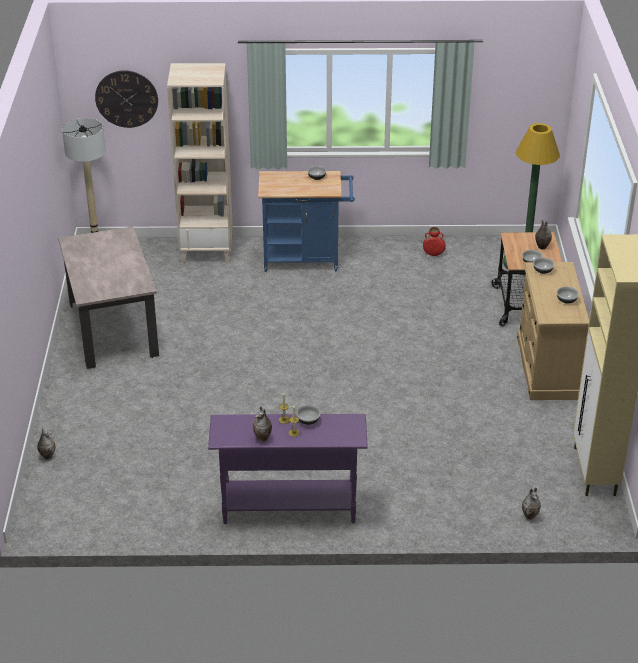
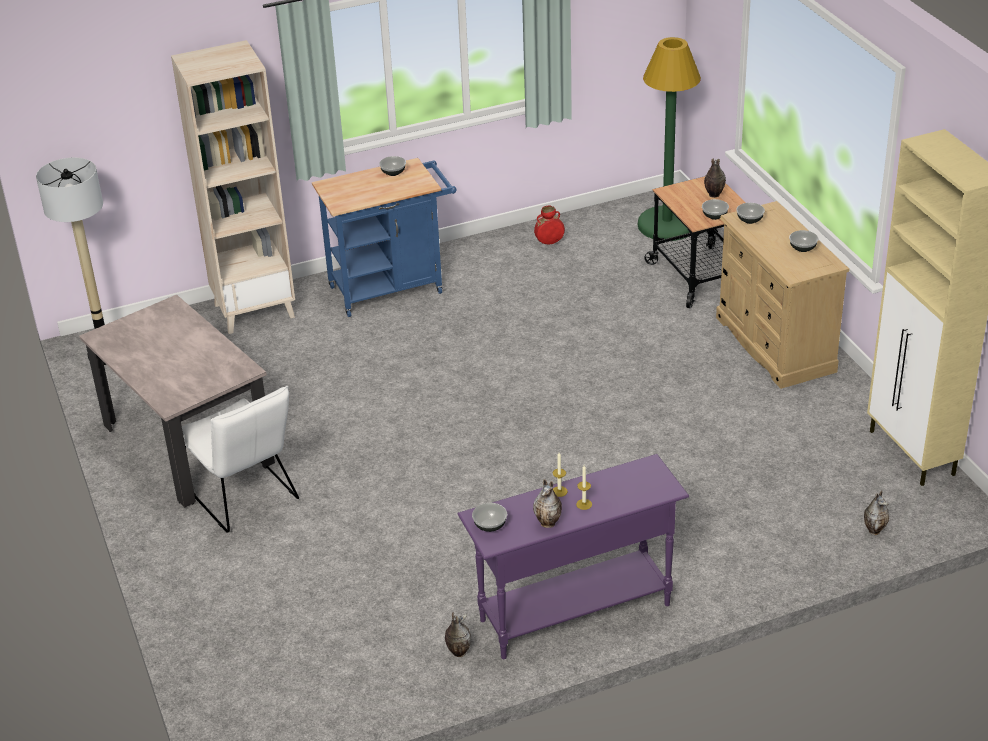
camera: 20 degrees left, 0 degrees up
(47, 456) = (201, 643): vase -> vase (458, 652)
(126, 98) = (111, 120): wall clock -> none
(128, 373) = (245, 497): none -> white chair
(308, 421) = (592, 483): bowl -> bowl (490, 525)

